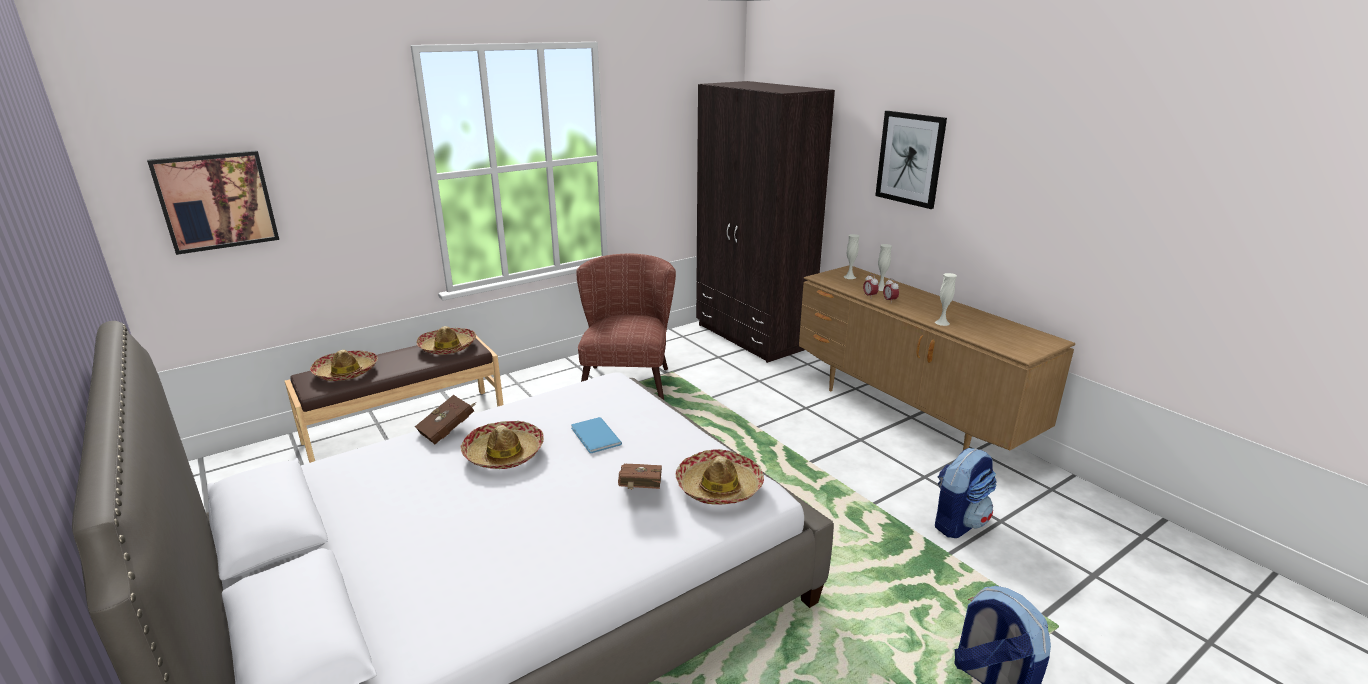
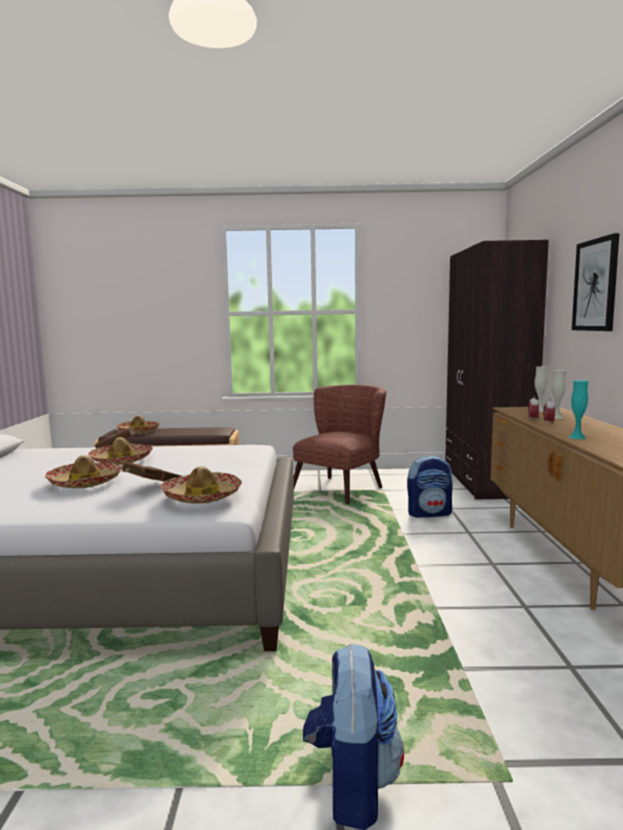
camera: 35 degrees right, 15 degrees down
(216, 201) = (98, 315): picture -> none
(447, 347) = (208, 430): hat -> hat (85, 482)
(595, 437) = (185, 464): blue book -> none
(942, 323) = (577, 437): white vase -> turquoise vase
(958, 522) = (512, 650): backpack -> backpack (429, 513)

